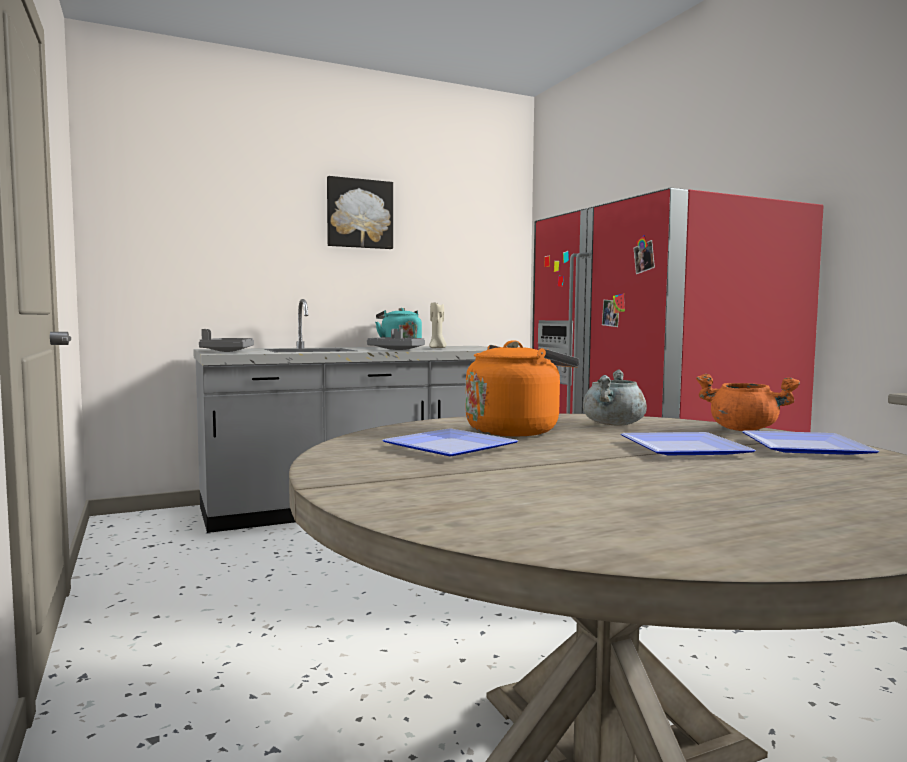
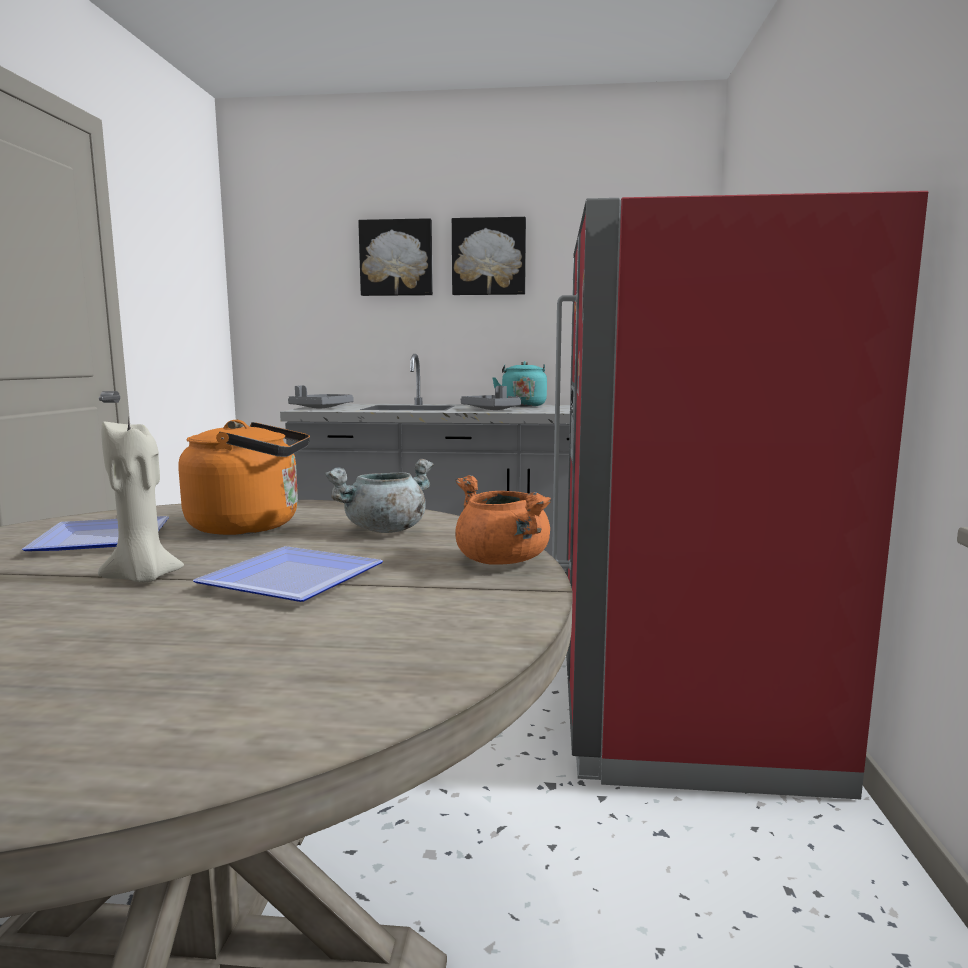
camera: 30 degrees right, 5 degrees up
(272, 207) = (396, 258): none -> picture
(437, 348) = (551, 408): beige candle -> beige candle (143, 578)
(802, 448) = (437, 606): plate -> none

